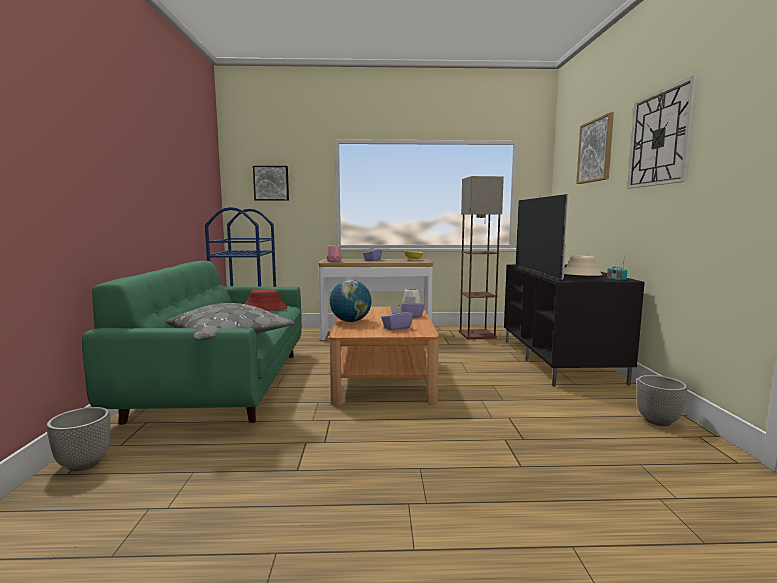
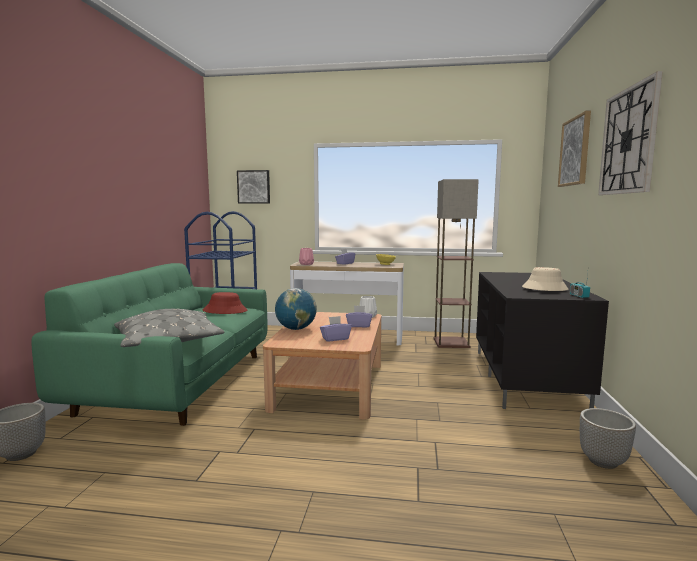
camera: 10 degrees right, 0 degrees up
(536, 272) = (499, 283): television -> none

